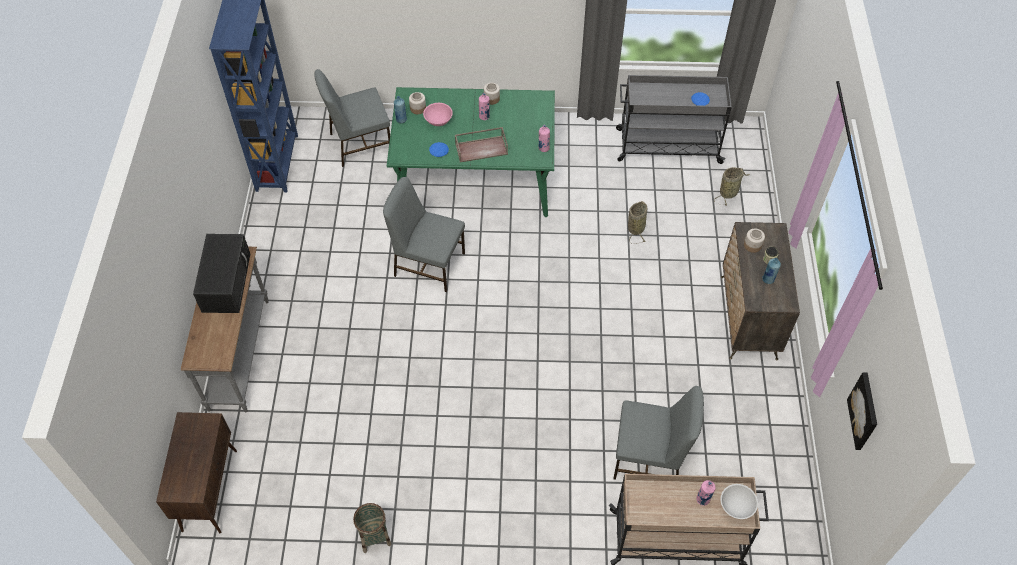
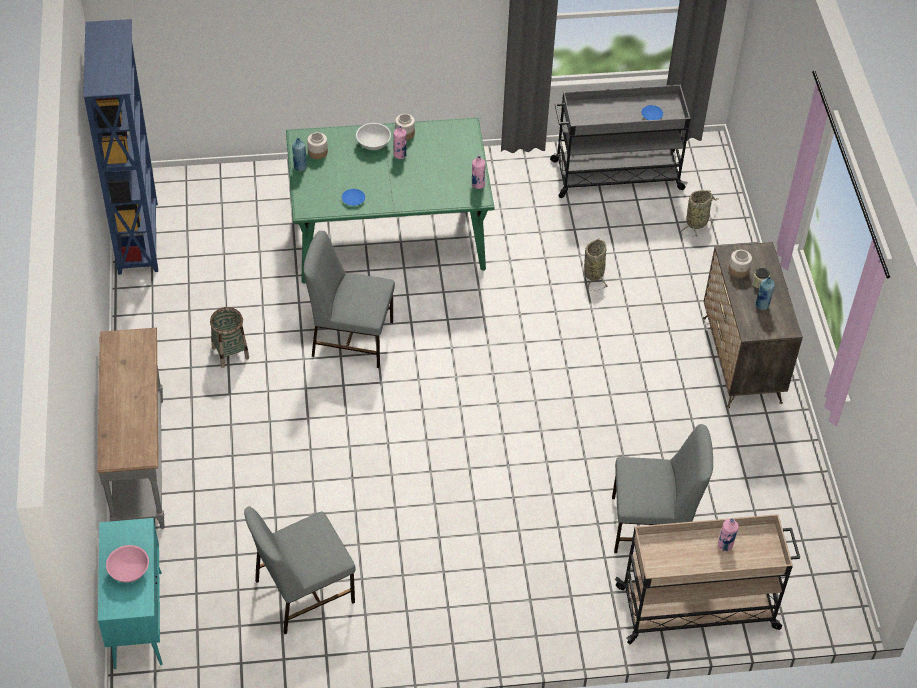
camera: 10 degrees left, 5 degrees down
(210, 489) = (138, 618): brown cabinet -> turquoise cabinet
(226, 281) = (129, 369): black microwave -> none
(359, 143) = (237, 205): grey chair -> grey chair (302, 591)
(374, 536) = (346, 646): basket -> basket (230, 352)
(438, 120) = (345, 164): pink bowl -> pink bowl (129, 571)
(481, 148) = (404, 191): brown tray -> none
(736, 506) = (763, 548): white bowl -> white bowl (373, 143)
(864, 411) = (888, 421): picture -> none

